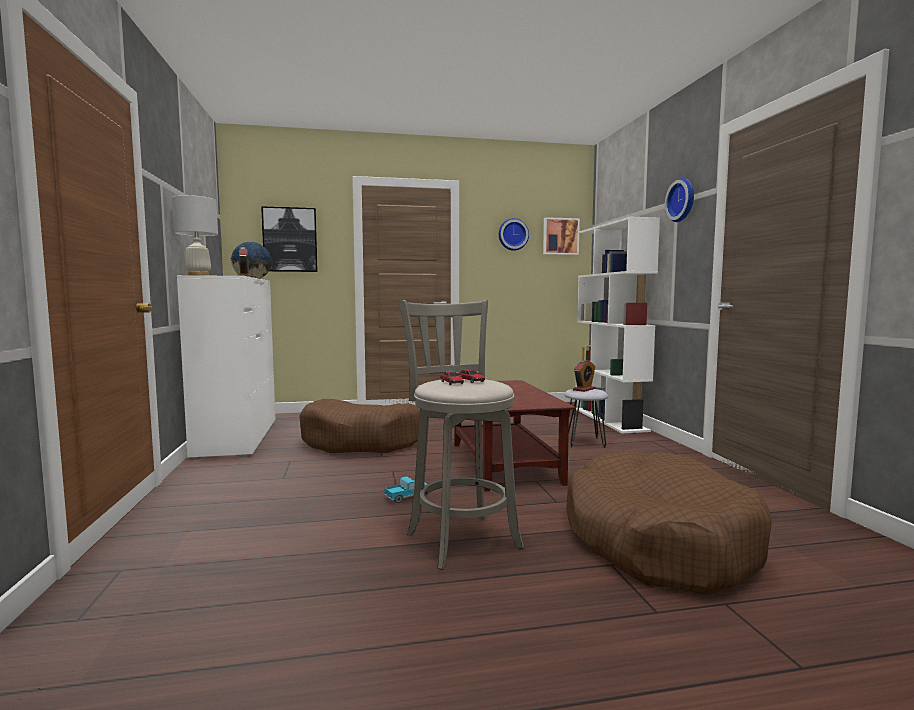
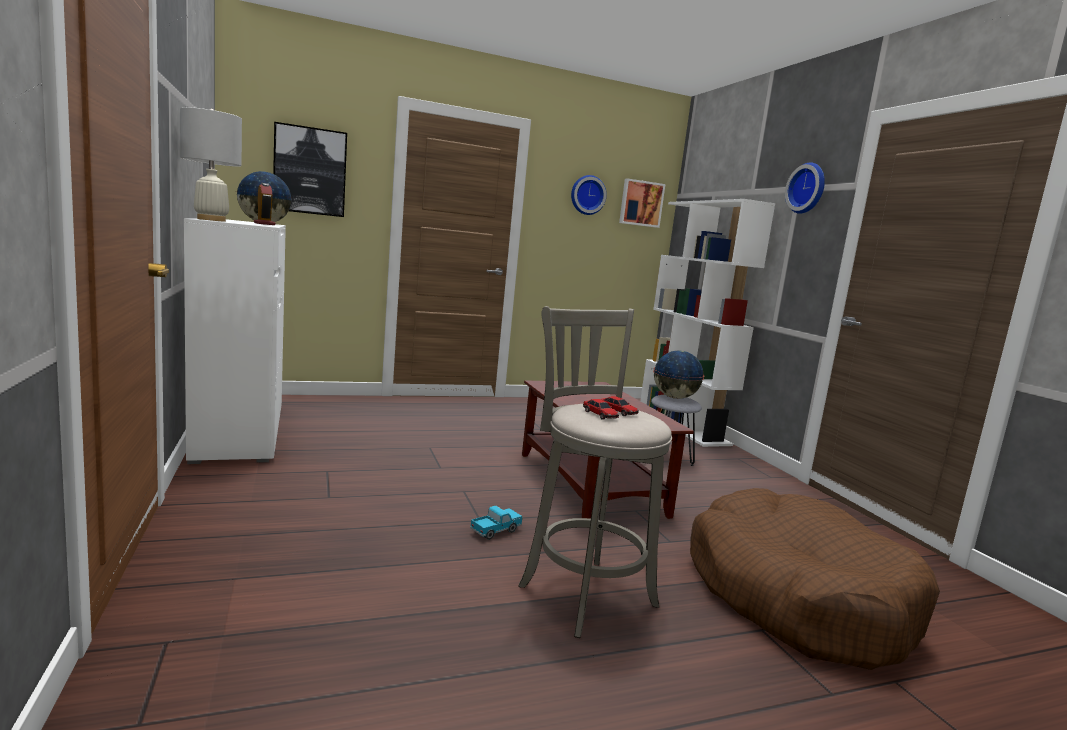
camera: 10 degrees left, 5 degrees up
(362, 442) = (407, 445): brown dog bed -> none
(584, 389) = (674, 397): alarm clock -> globe

